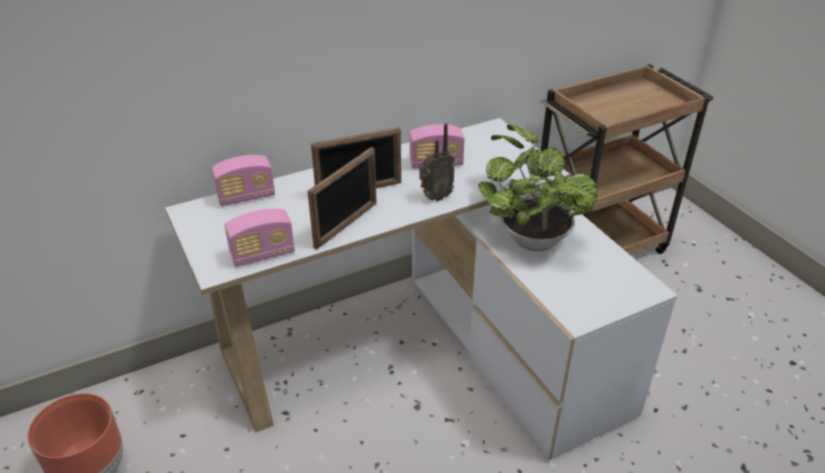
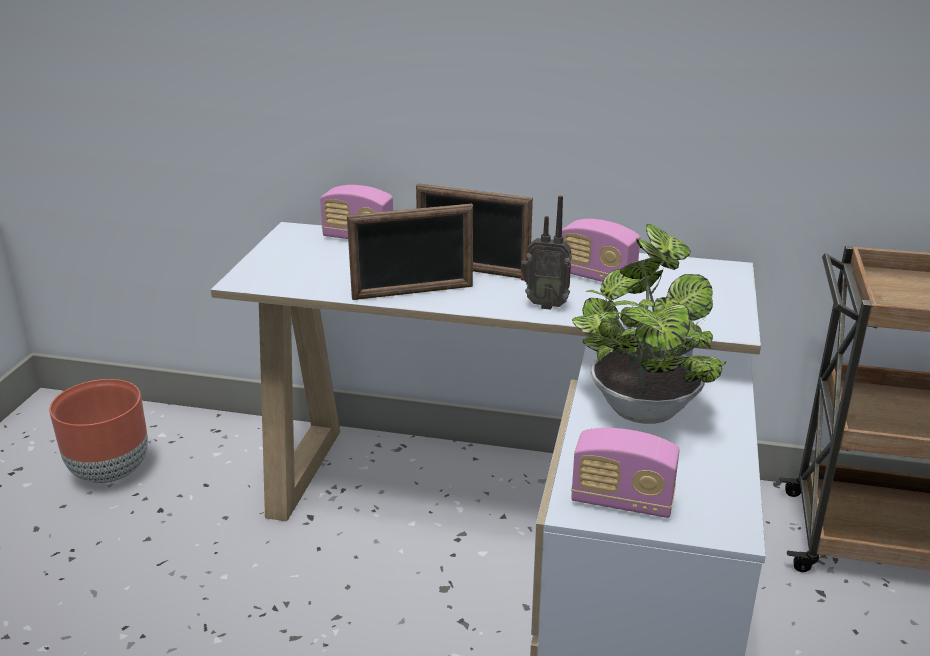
camera: 40 degrees right, 10 degrees down
(262, 254) = (300, 284): radio -> radio (622, 501)

